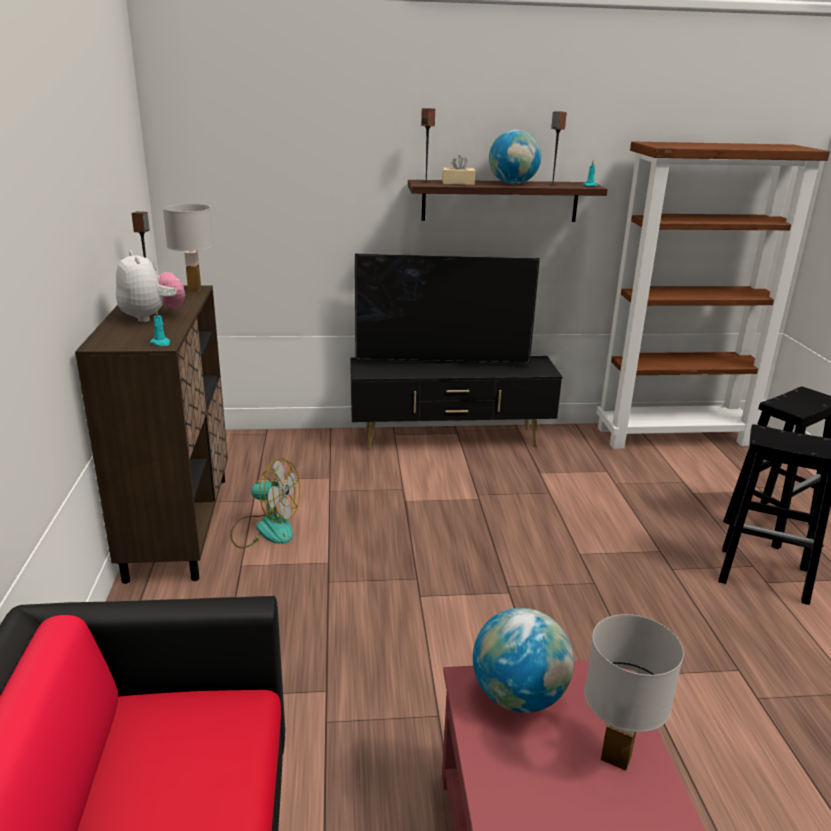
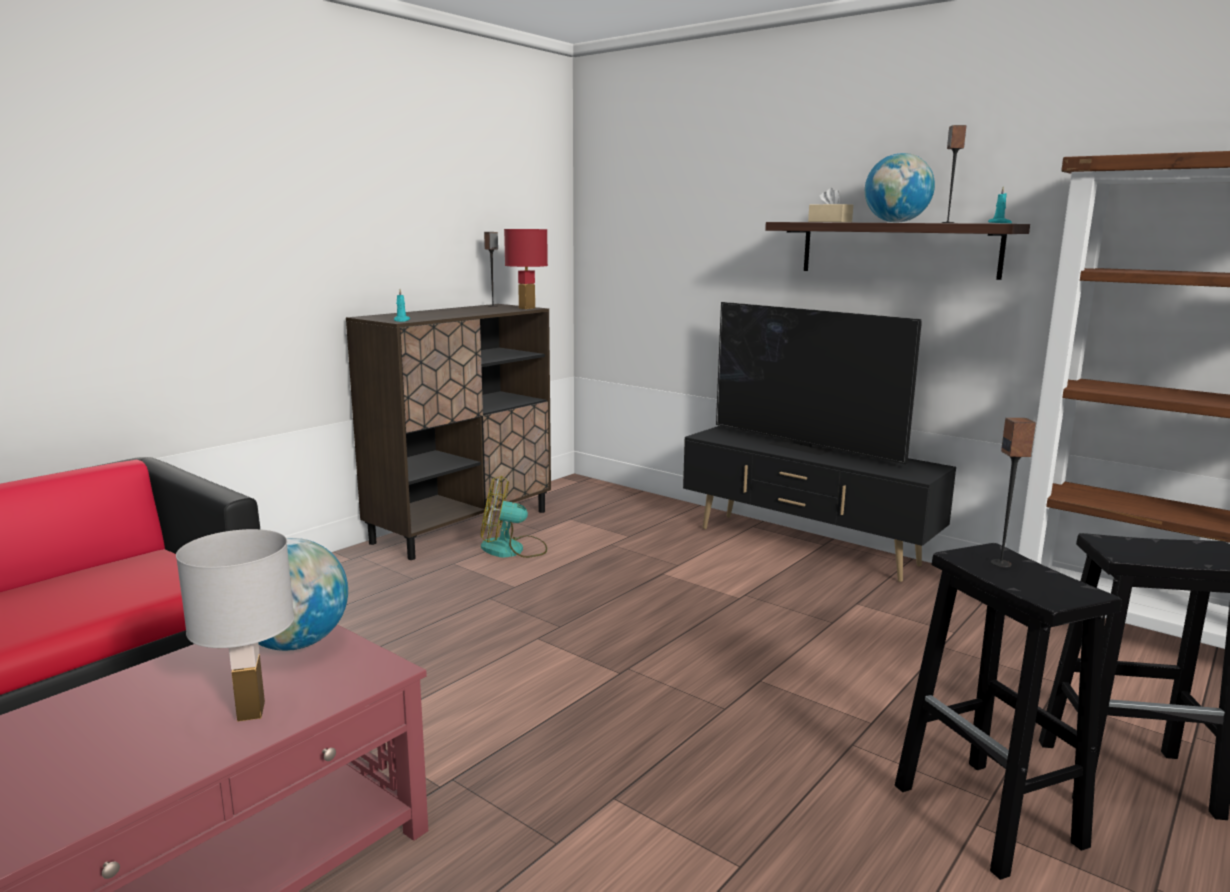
camera: 45 degrees right, 10 degrees down
(152, 317) = (445, 313): plush toy -> none
(194, 289) = (527, 308): white table lamp -> red table lamp
(265, 529) = (512, 549): fan -> fan turned 120 degrees clockwise
(426, 182) = (797, 221): speaker -> speaker (1001, 563)

